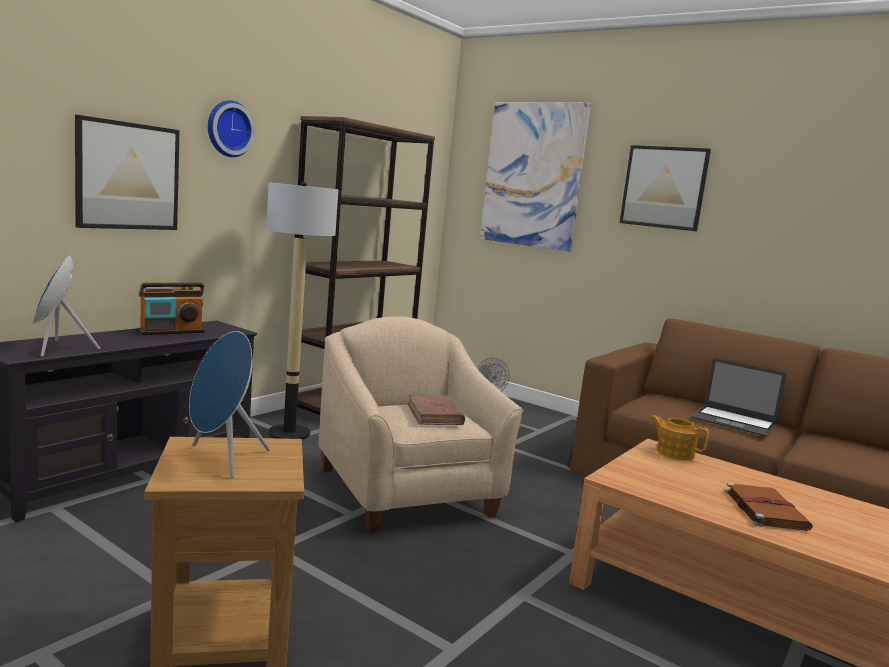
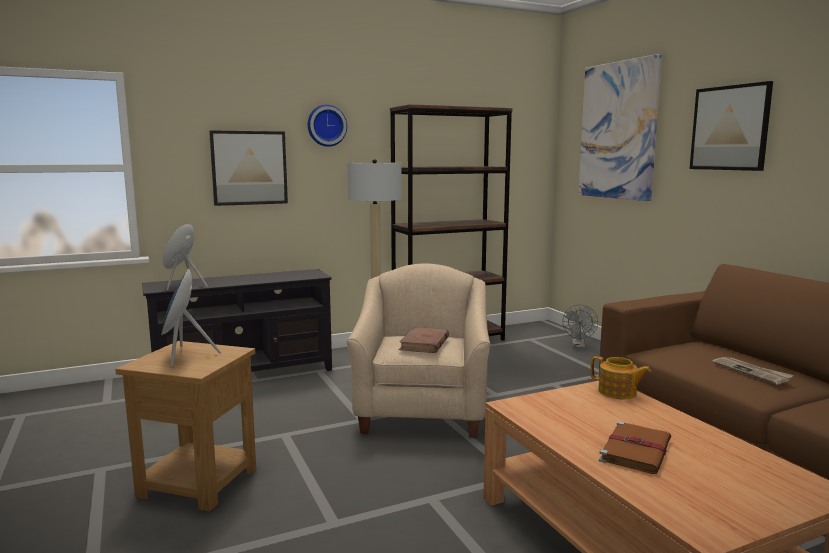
camera: 30 degrees right, 0 degrees up
(171, 332) = (271, 276): radio -> none
(674, 453) = (618, 392): teapot -> teapot turned 150 degrees clockwise
(733, 421) = (751, 372): laptop -> newspaper

